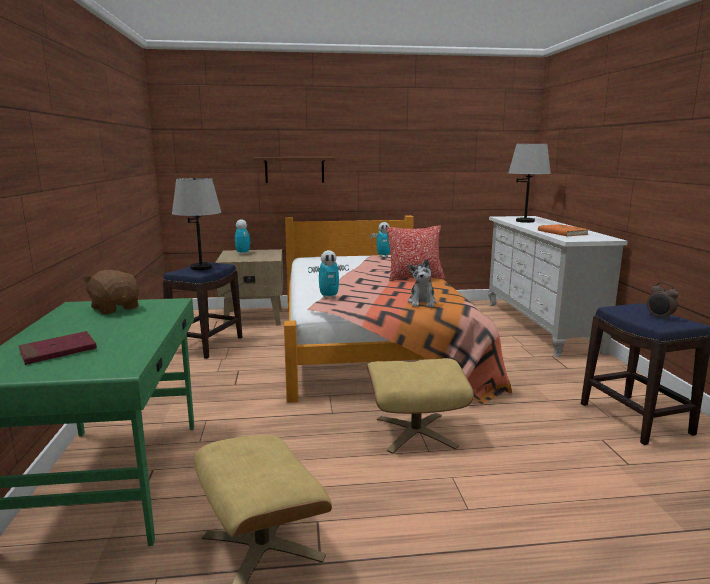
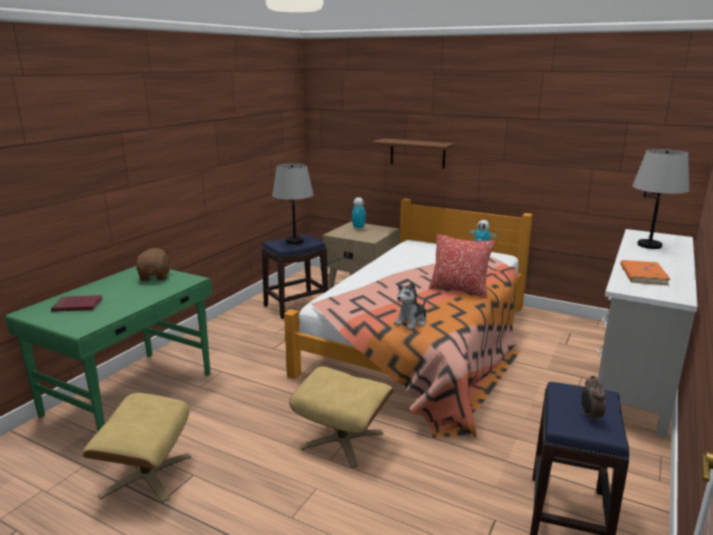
camera: 35 degrees right, 5 degrees up
(329, 297) = (346, 295): toy robot -> none

